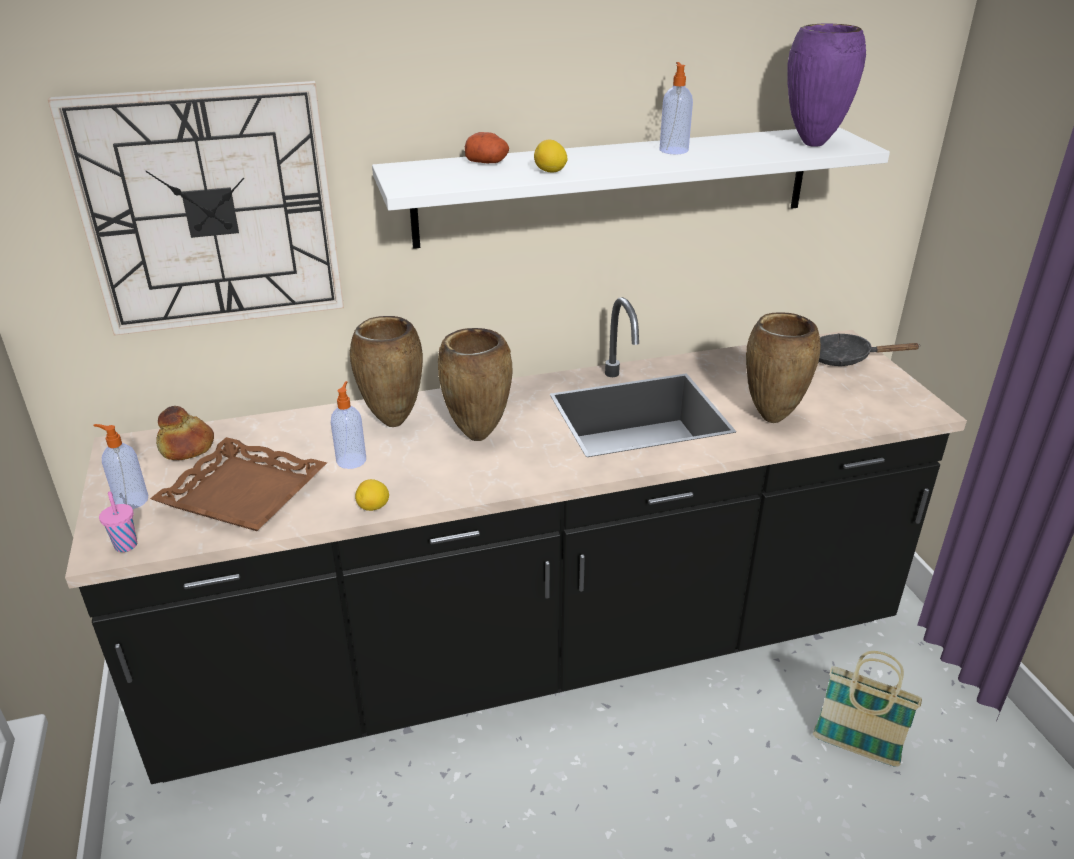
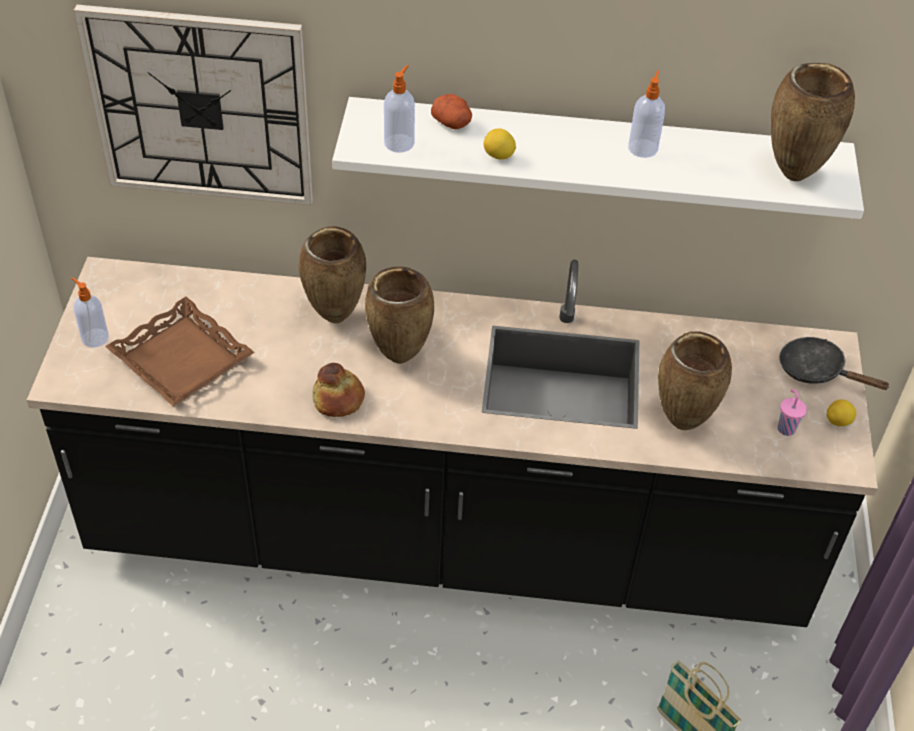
camera: 20 degrees right, 15 degrees up
(126, 544) = (77, 382): pink cup -> pink cup (785, 428)
(187, 446) = (156, 291): bread -> bread (339, 399)
(351, 460) = (281, 350): soap dispenser -> soap dispenser (399, 142)
(373, 507) = (276, 408): lemon -> lemon (838, 422)
(811, 144) = (792, 174): purple vase -> brown vase

